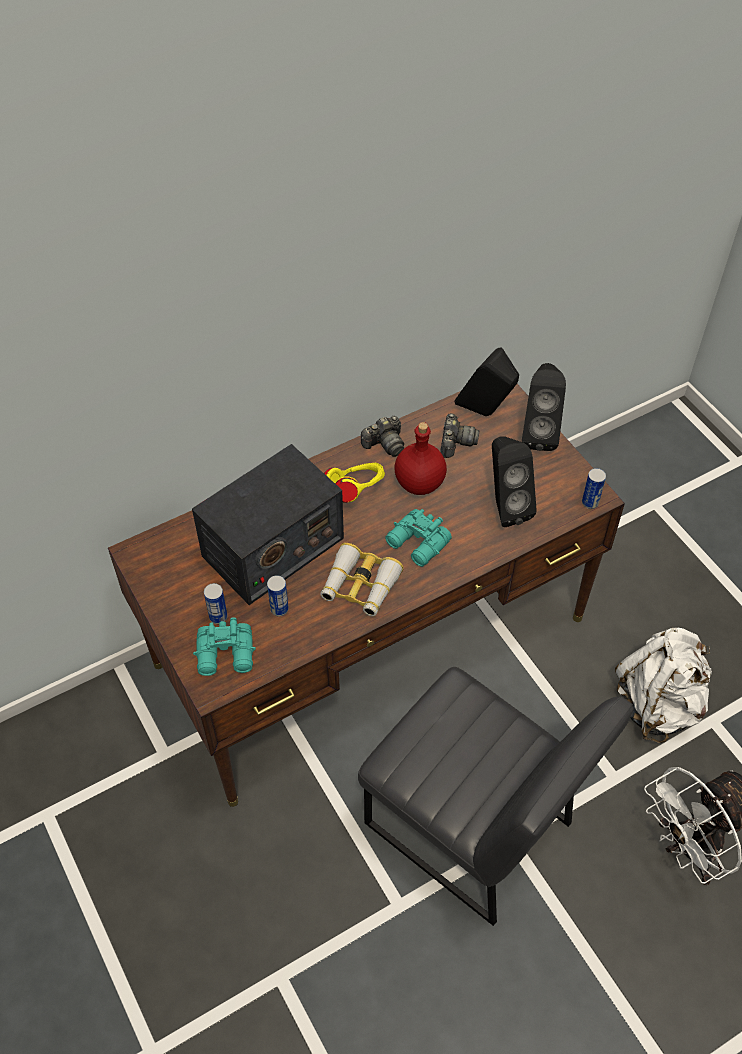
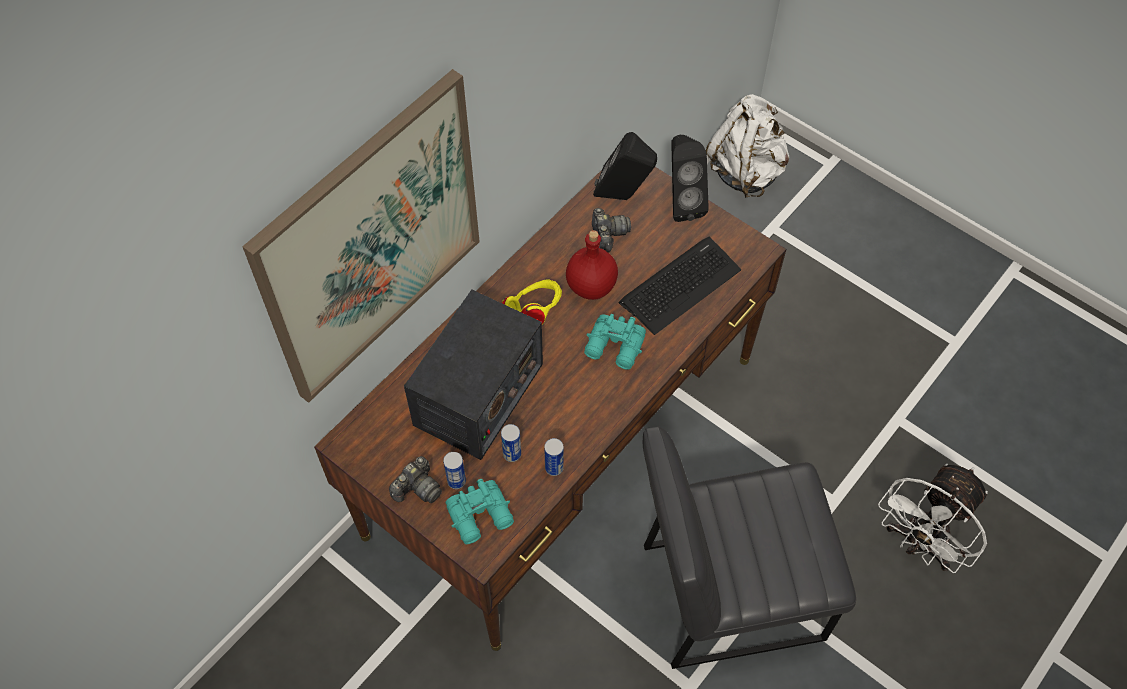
camera: 20 degrees left, 5 degrees up
(194, 359) = (372, 240): none -> picture
(360, 586) = (579, 407): binoculars -> none
(385, 444) = (541, 256): camera -> camera (417, 488)
(472, 828) = (726, 591): grey chair -> grey chair turned 150 degrees clockwise
(505, 506) = (680, 285): black speaker -> keyboard
(590, 502) = (755, 257): can -> can (554, 468)
(658, 703) = (845, 419): white backpack -> white backpack (746, 171)

